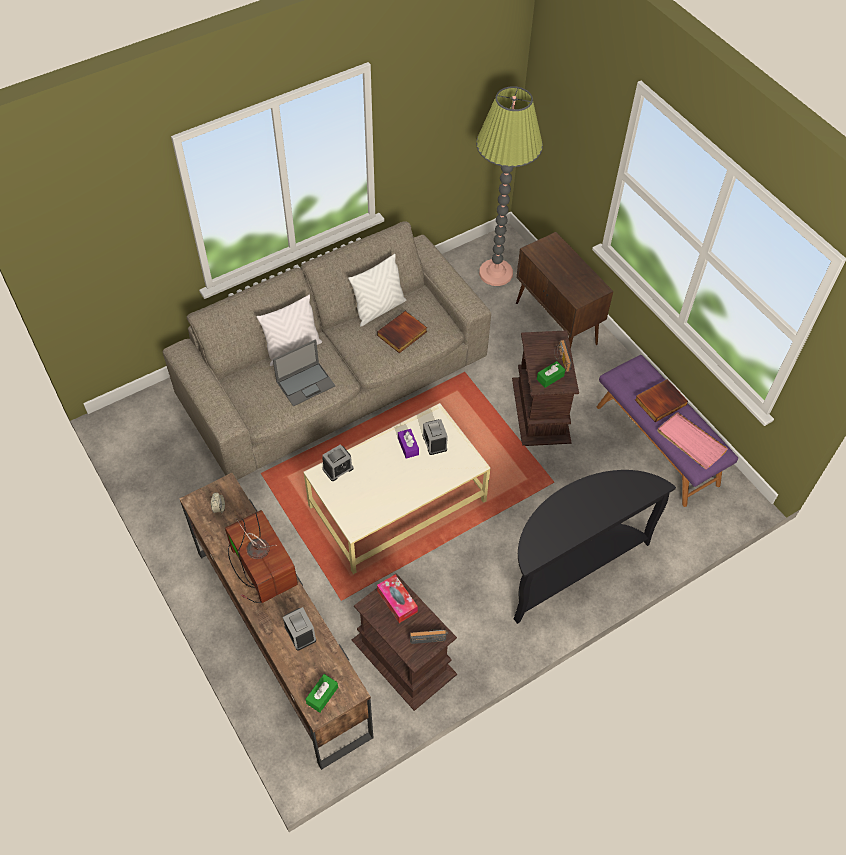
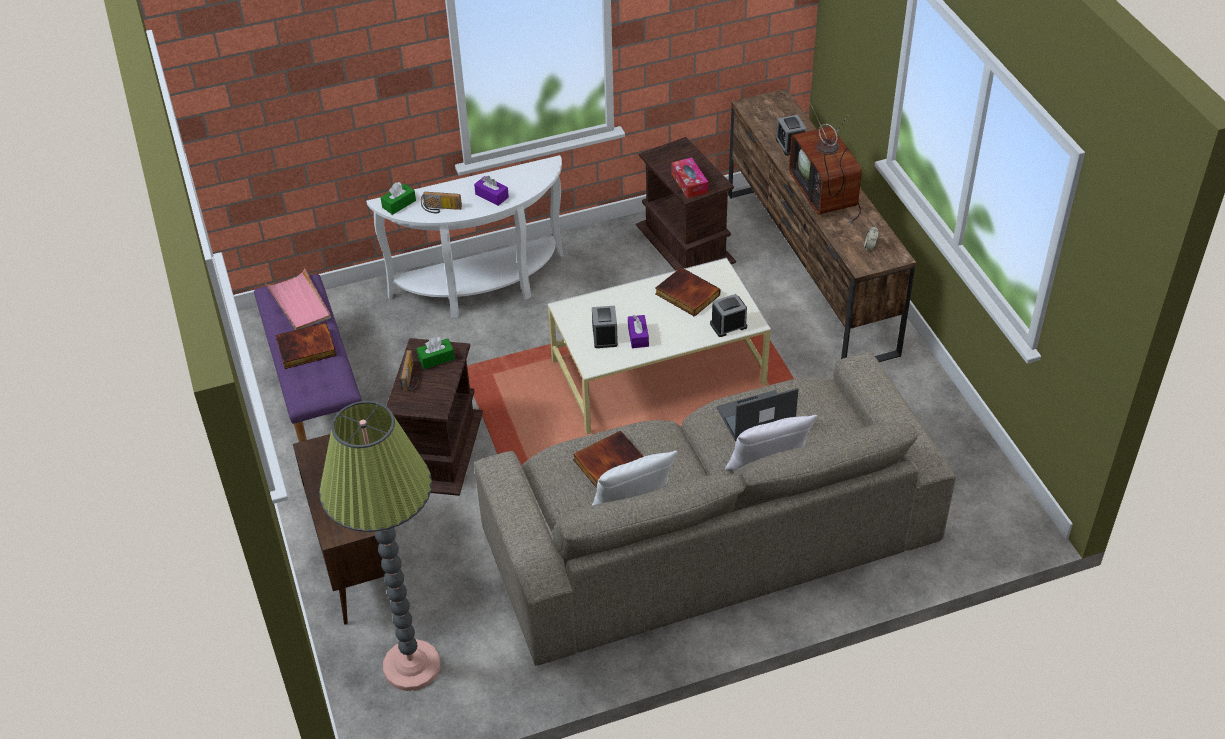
camera: 165 degrees left, 10 degrees down
(322, 695) = (774, 106): green tissue box -> green tissue box (399, 204)
(378, 494) = (686, 295): none -> book
(428, 636) = (665, 156): radio -> radio (441, 209)
(567, 510) = (492, 196): none -> purple tissue box
(571, 566) = (482, 289): black console table -> white console table

